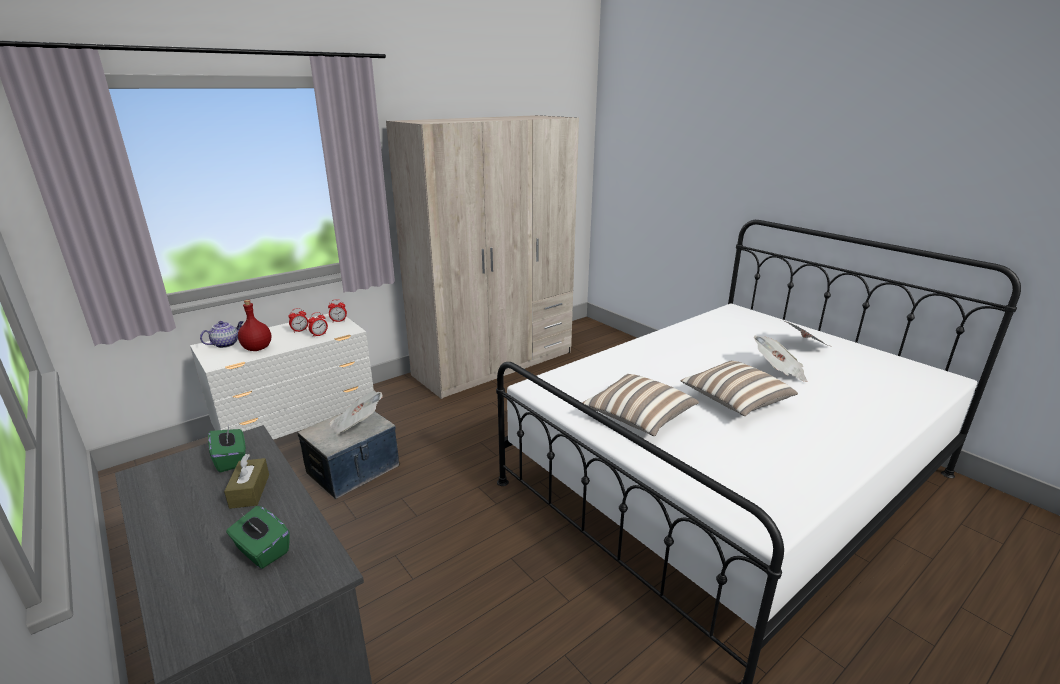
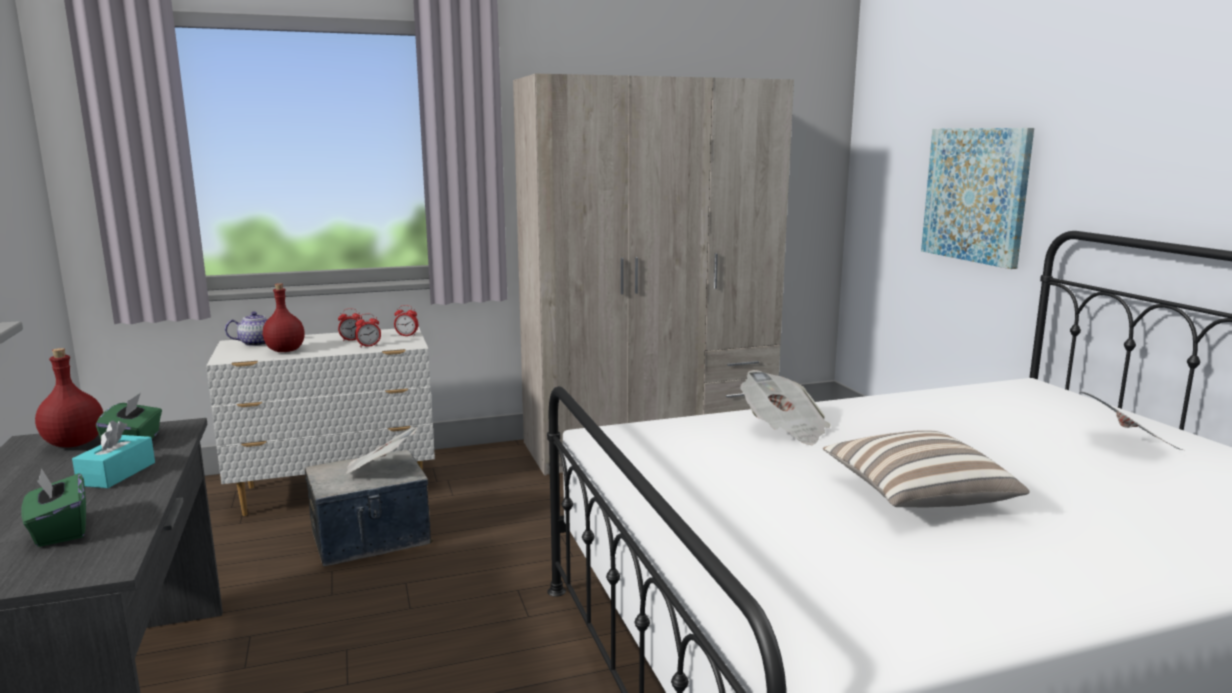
camera: 20 degrees right, 10 degrees down
(182, 470) = (74, 444): none -> red bottle
(250, 491) = (117, 474): brown tissue box -> turquoise tissue box
(638, 418) = (724, 492): pillow -> none
(689, 192) = (976, 195): none -> picture
(778, 371) = (1040, 470): newspaper -> newspaper (784, 430)

